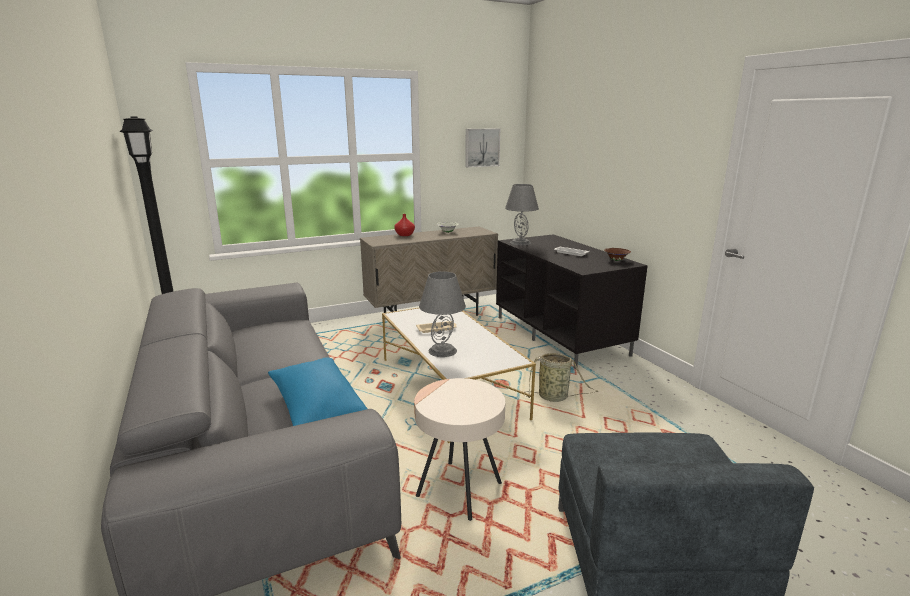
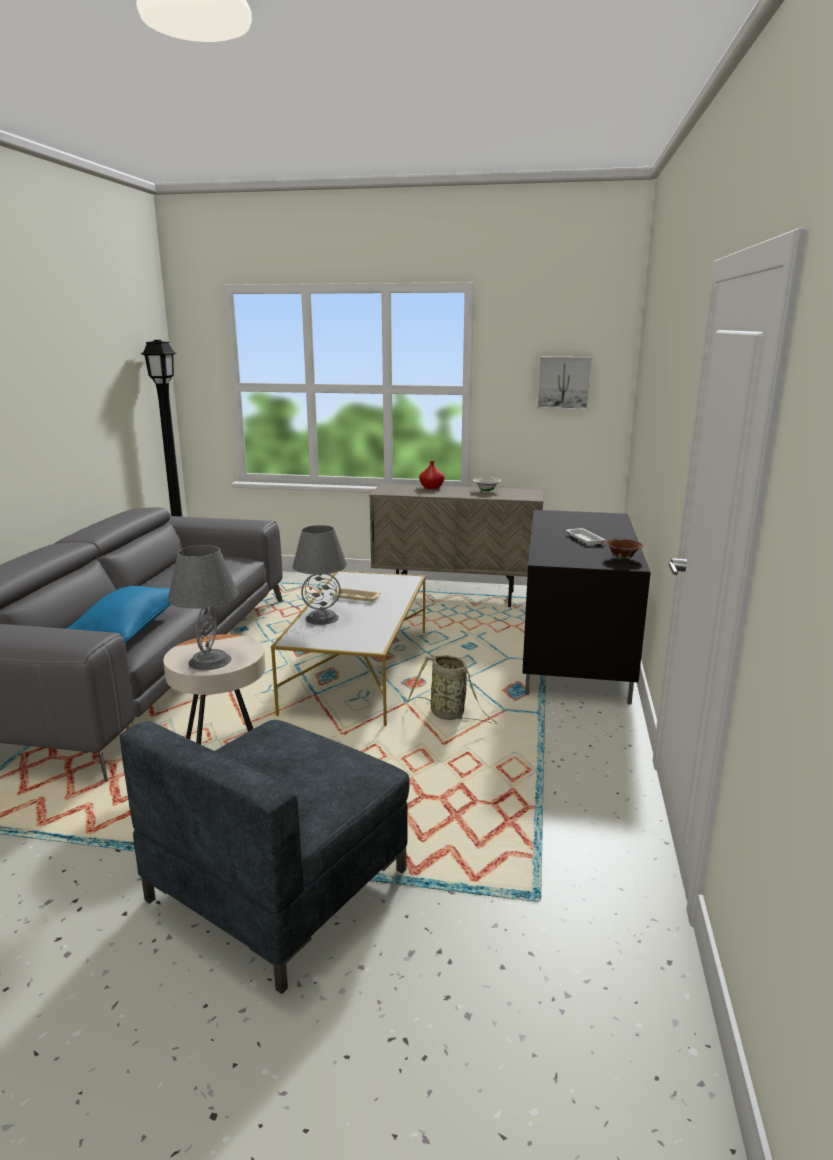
camera: 35 degrees right, 0 degrees up
(520, 242) = (552, 516): grey table lamp -> grey table lamp (209, 660)

